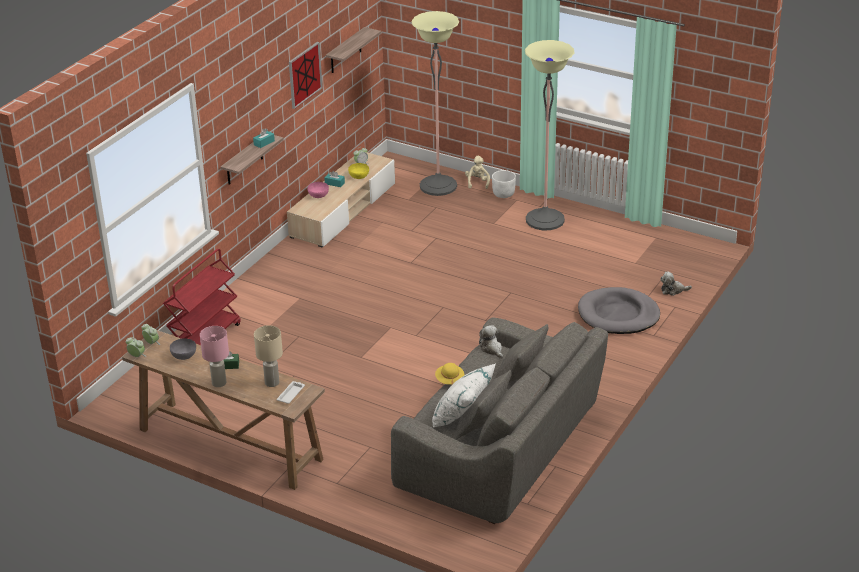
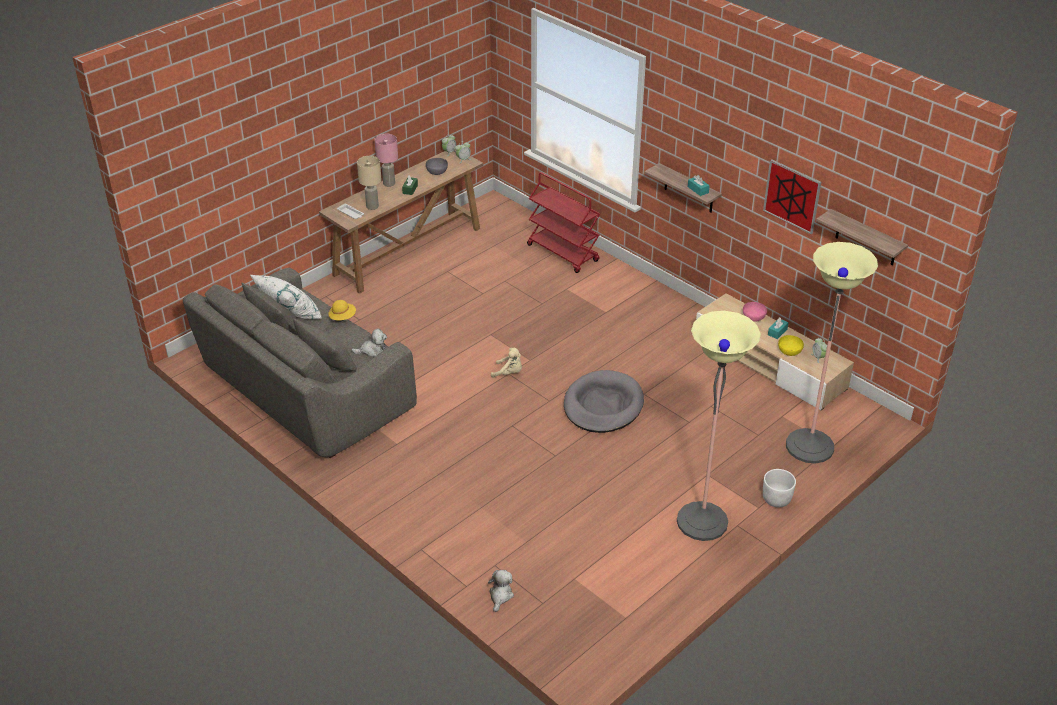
camera: 105 degrees right, 5 degrees up
(477, 182) = (810, 482): beige plush toy -> beige plush toy (509, 373)
(618, 314) = (473, 531): grey dog bed -> grey dog bed (603, 405)

